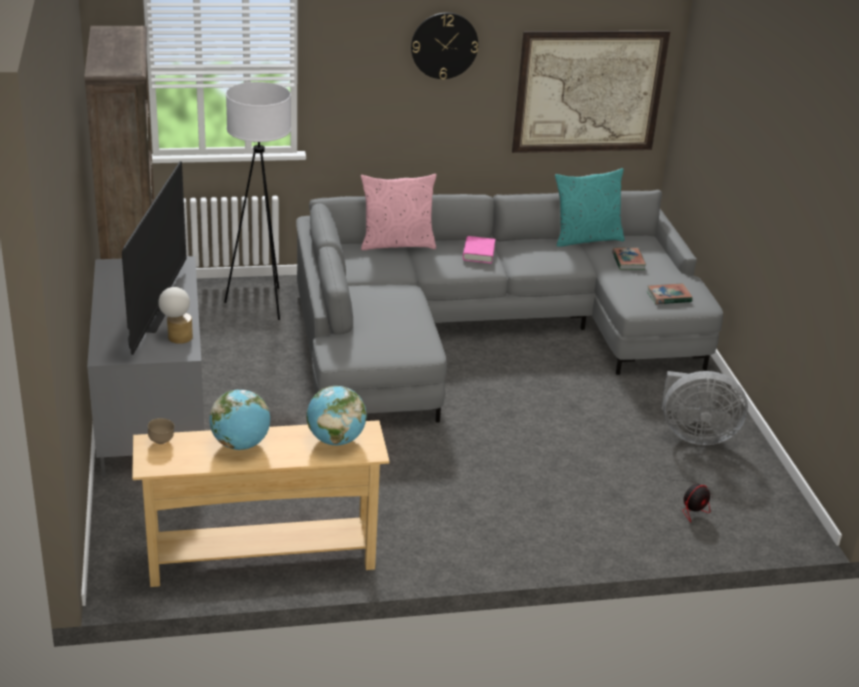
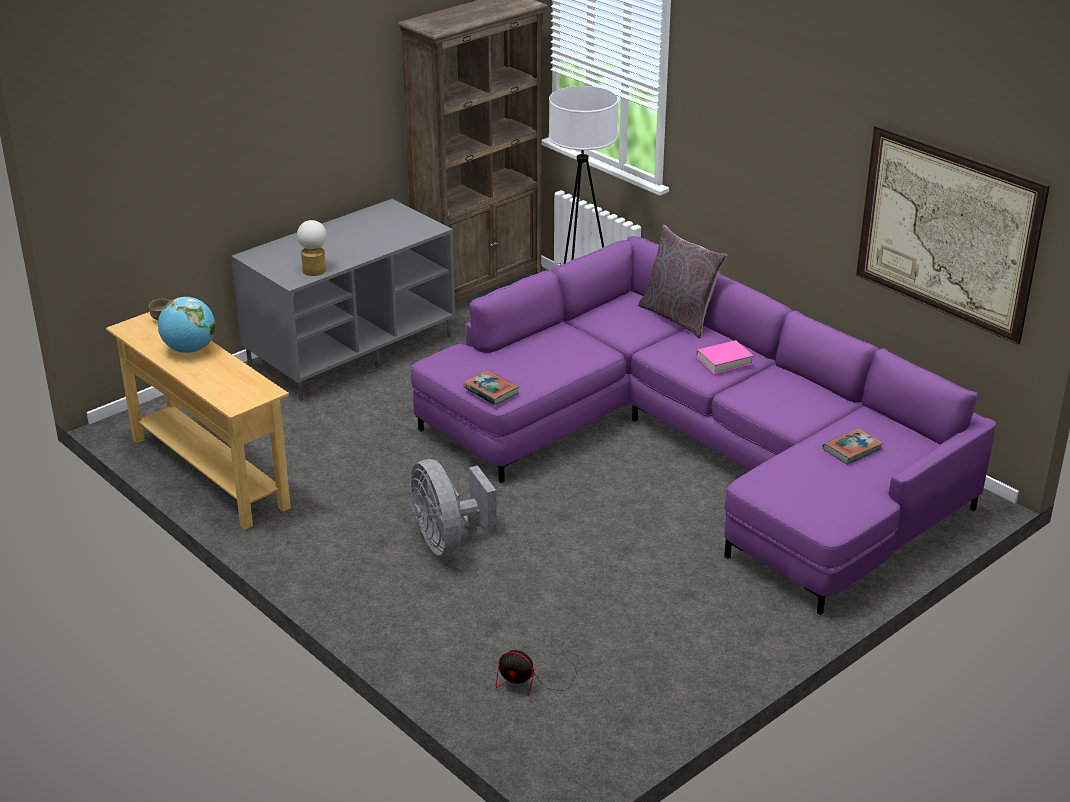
camera: 60 degrees right, 0 degrees up
(158, 312) = (342, 249): television -> none
(336, 440) = (237, 384): globe -> none
(397, 244) = (679, 317): pink pillow -> grey pillow
(444, 45) = (795, 114): wall clock -> none
(483, 330) = (699, 450): grey sofa -> purple sofa
(585, 239) = (863, 409): turquoise pillow -> none
(668, 297) = (808, 497): book -> book (491, 391)
(694, 435) = (669, 645): grey fan -> grey fan (447, 541)

